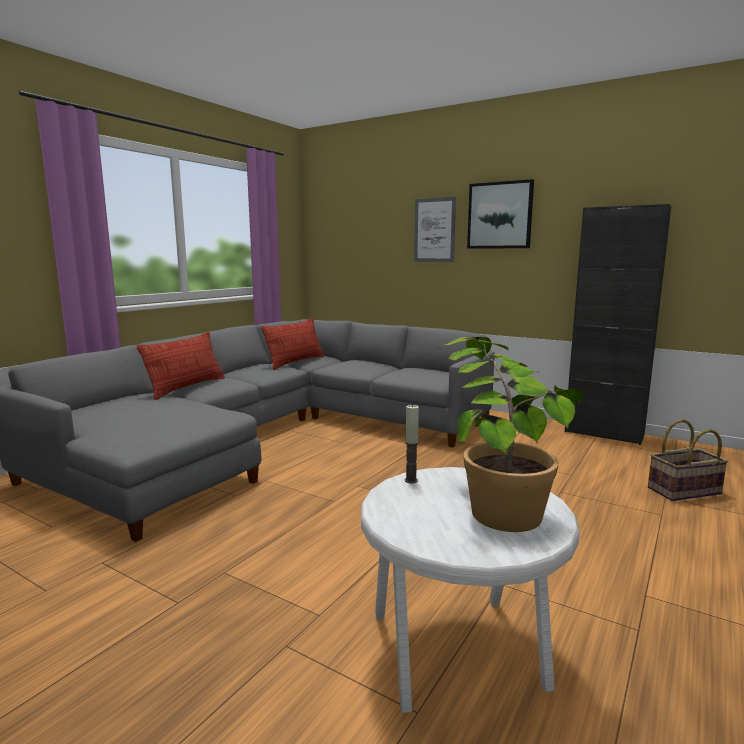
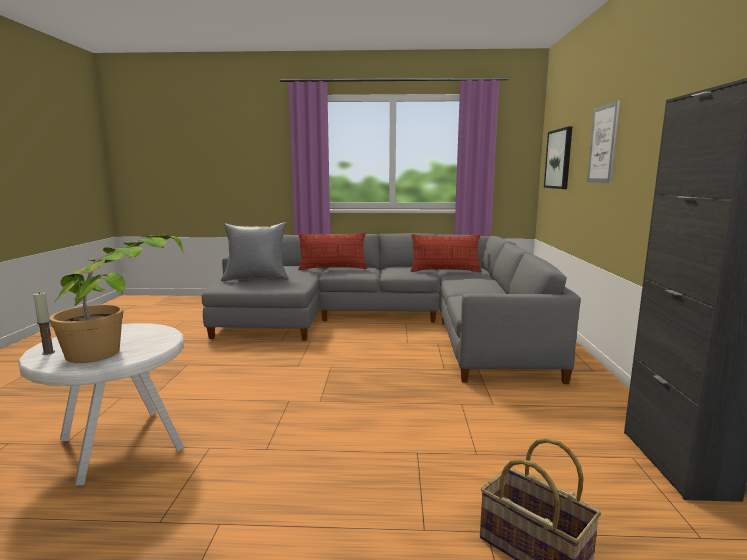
camera: 60 degrees right, 0 degrees up
(145, 423) = (256, 278): none -> grey pillow
(411, 480) = (150, 328): candle -> candle (48, 352)
(500, 215) = (647, 120): picture -> picture (559, 159)

